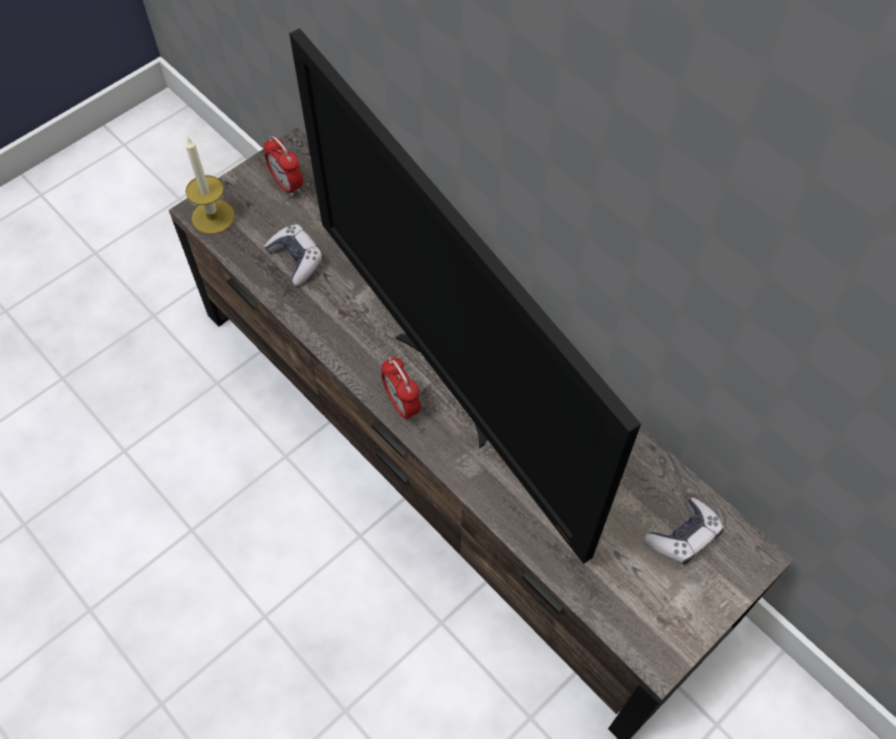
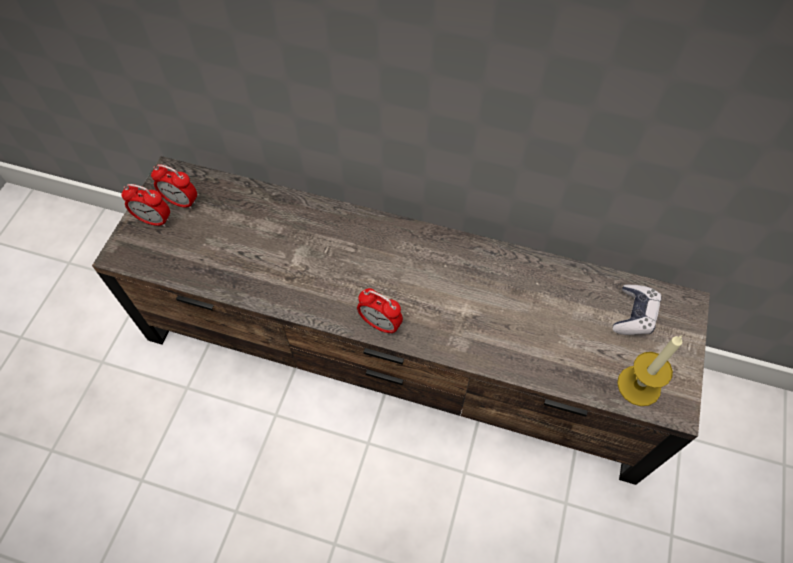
camera: 30 degrees left, 0 degrees up
(213, 217) = (135, 254): candle -> candle (639, 385)
(250, 192) = (154, 220): none -> alarm clock
(296, 259) = (226, 255): game controller -> none
(452, 383) = (407, 290): television -> none

